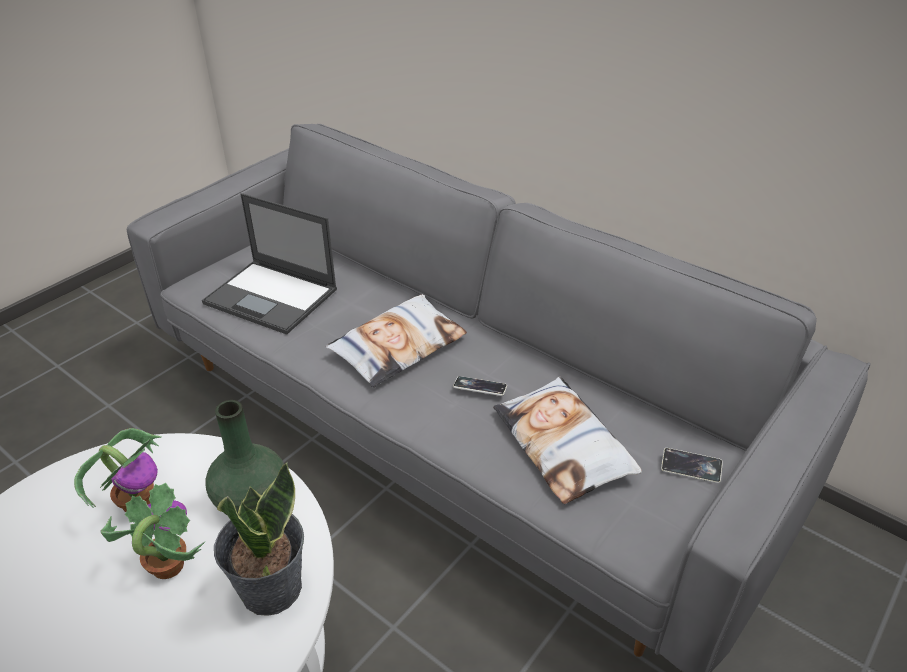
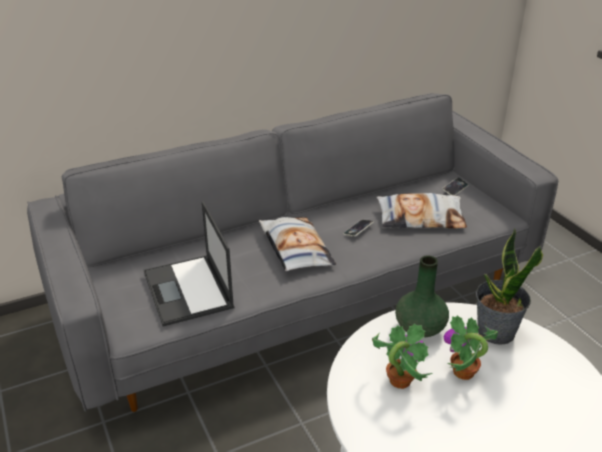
camera: 65 degrees left, 5 degrees down
(272, 297) = (188, 290): laptop -> laptop turned 105 degrees clockwise

